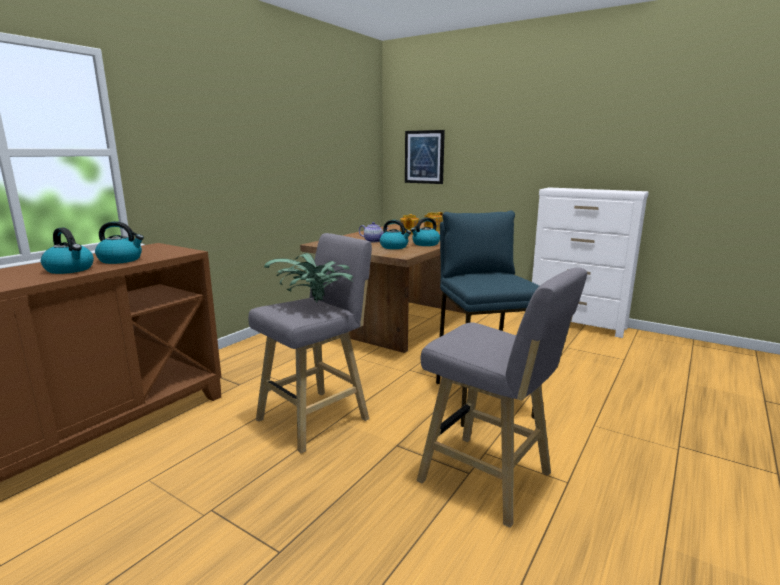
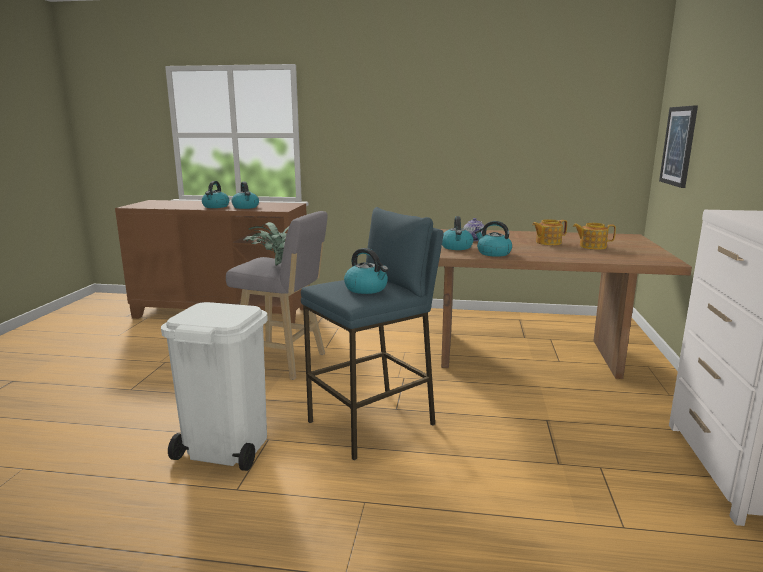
camera: 65 degrees right, 0 degrees up
(490, 480) = (225, 447): grey stool -> white trash can
(503, 278) = (367, 289): none -> kettle

